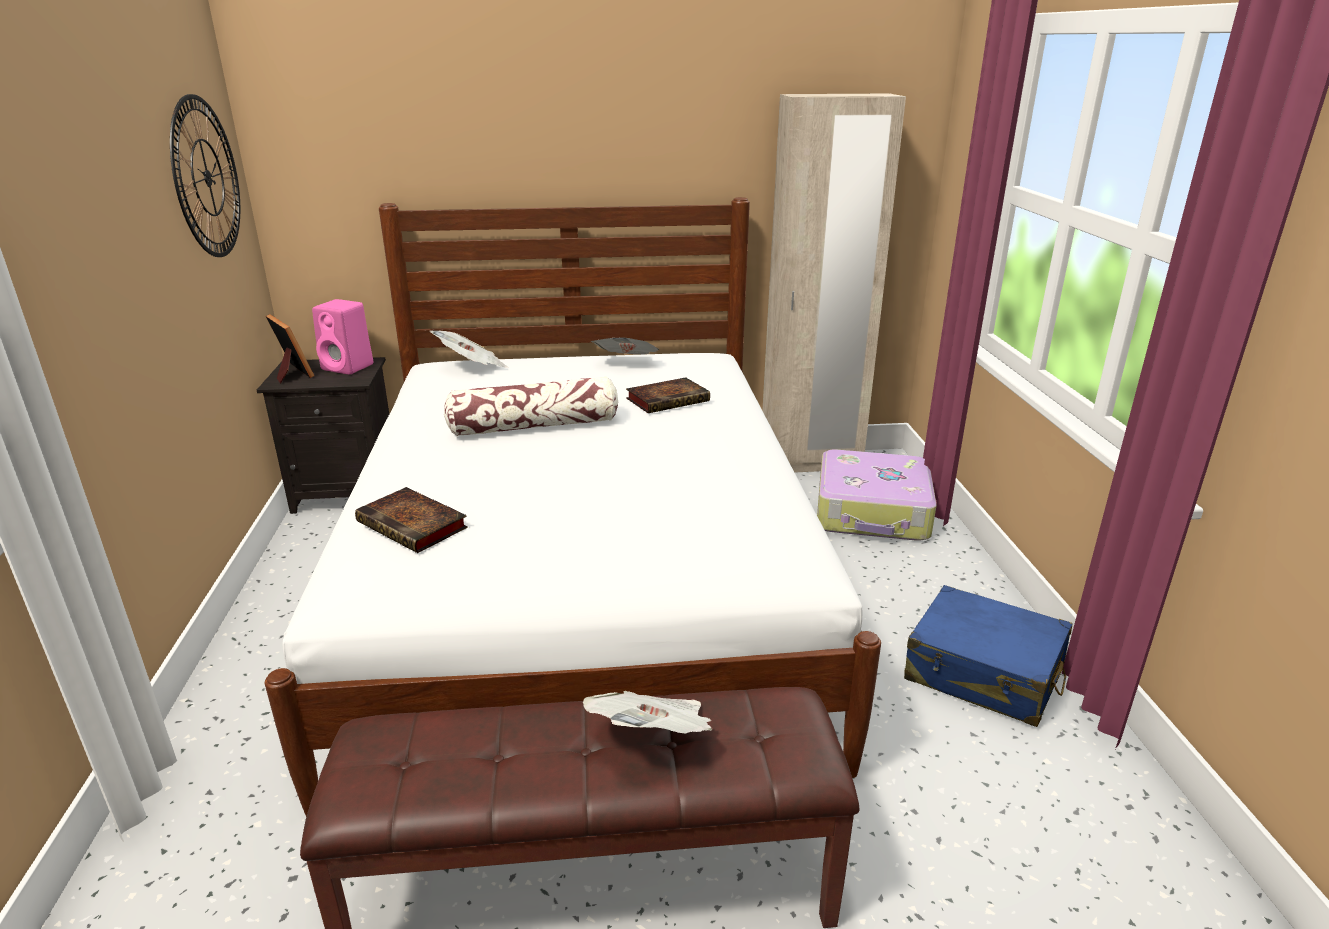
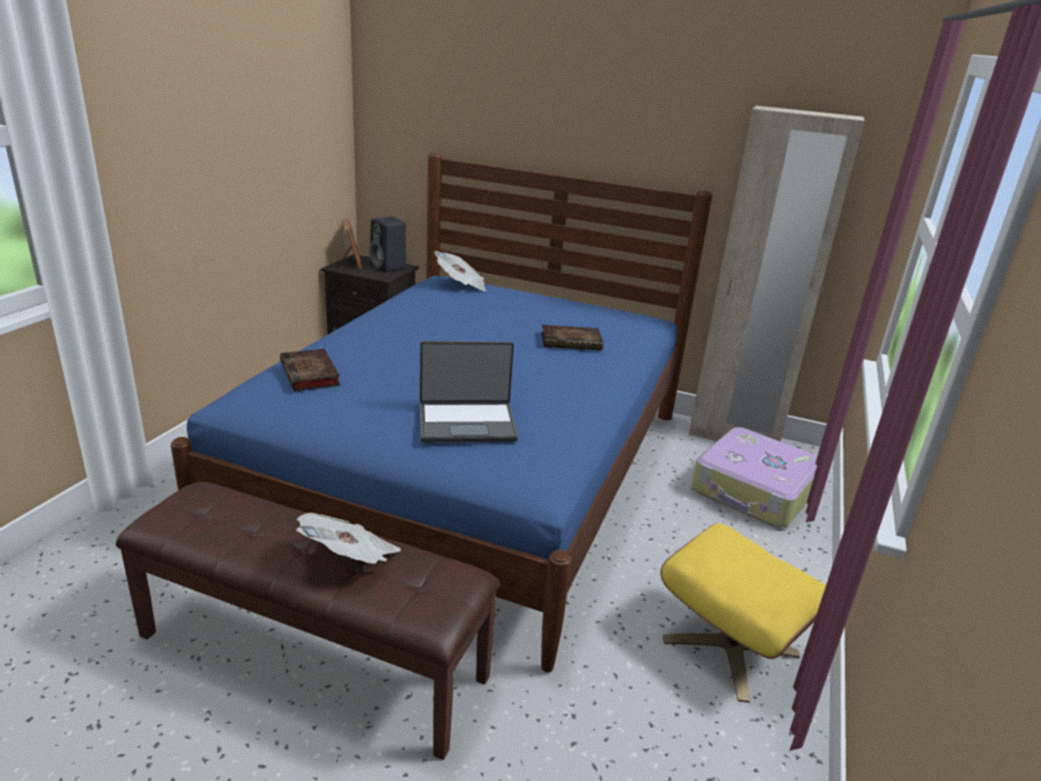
camera: 25 degrees right, 0 degrees up
(207, 178) = (310, 116): wall clock -> none
(349, 367) = (389, 267): pink speaker -> black speaker
(534, 426) = (455, 334): pillow -> none
(583, 588) = (471, 470): white bed -> blue bed
(627, 364) = (574, 310): newspaper -> none
(665, 524) = (467, 423): none -> laptop
(983, 673) = (731, 647): blue suitcase -> yellow ottoman

